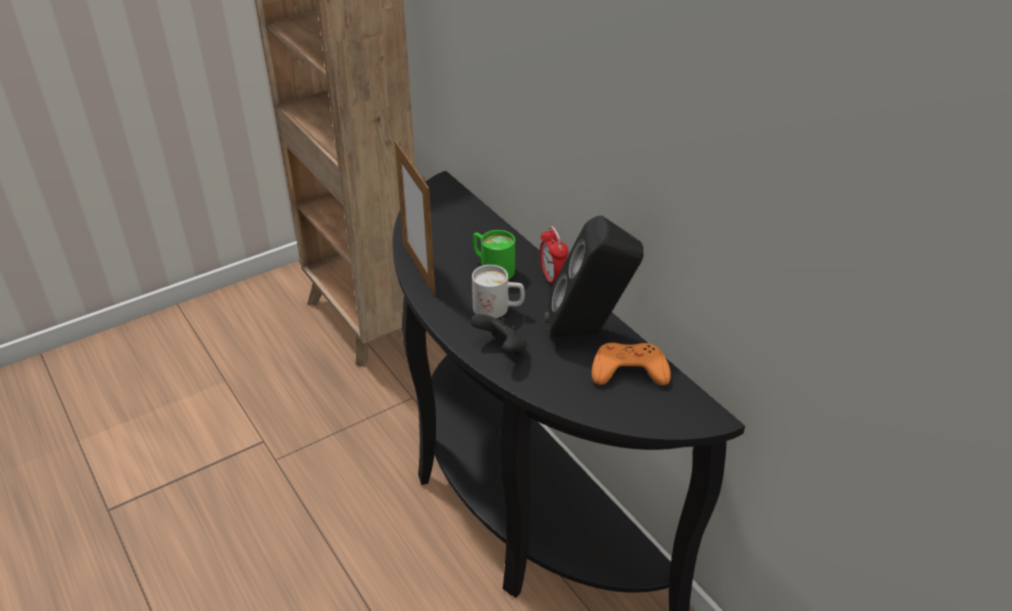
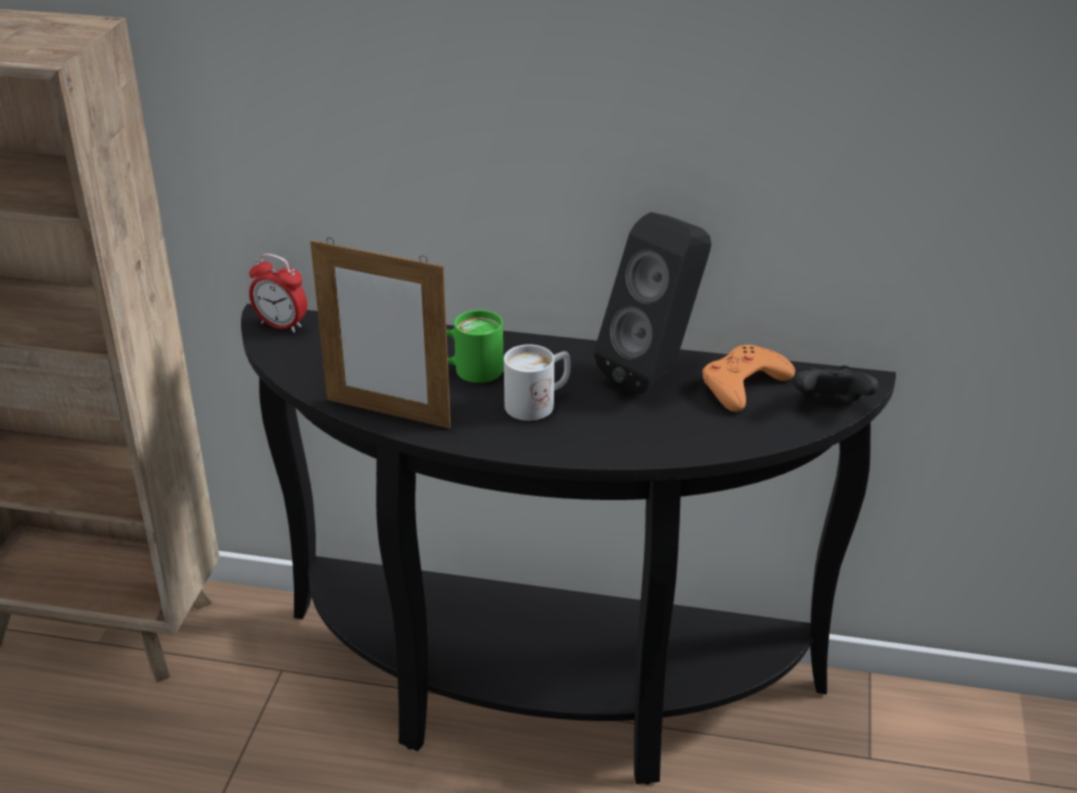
camera: 45 degrees left, 5 degrees down
(501, 349) = (603, 435): black game controller -> black game controller (830, 405)
(552, 278) = (545, 346): alarm clock -> alarm clock (281, 325)

